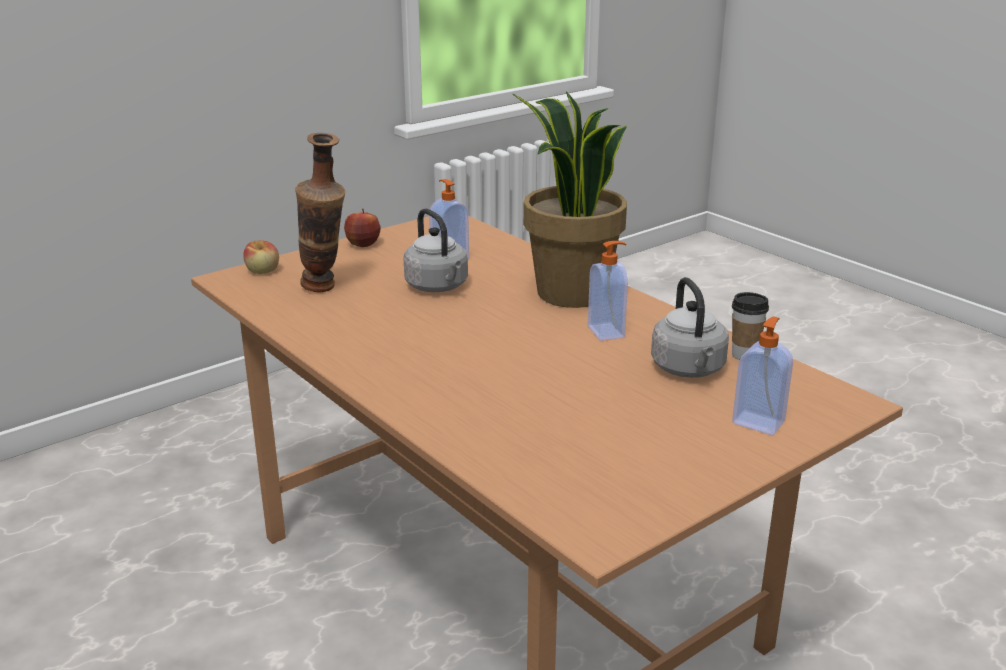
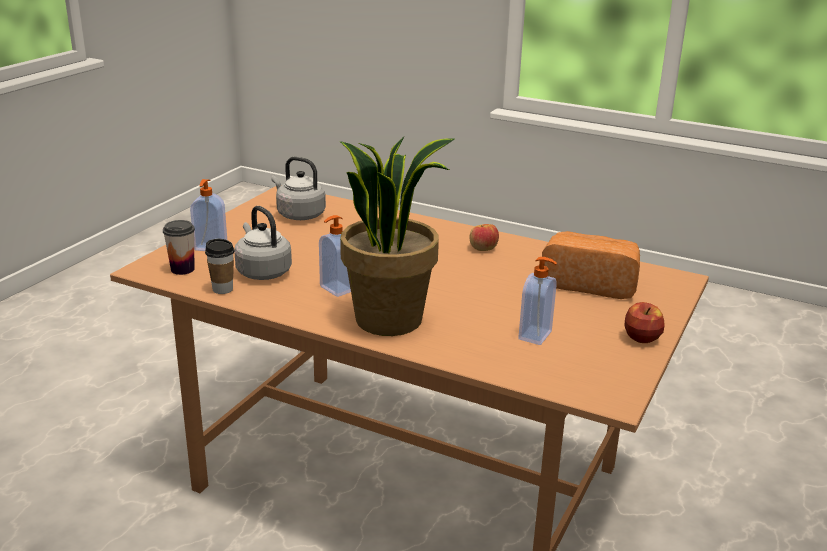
camera: 155 degrees right, 0 degrees up
(263, 271) = (668, 291): apple -> apple (483, 248)
(325, 290) = (589, 283): vase -> bread
(438, 287) = (507, 304): grey kettle -> grey kettle (299, 214)
(798, 392) = (182, 269): none -> cup

